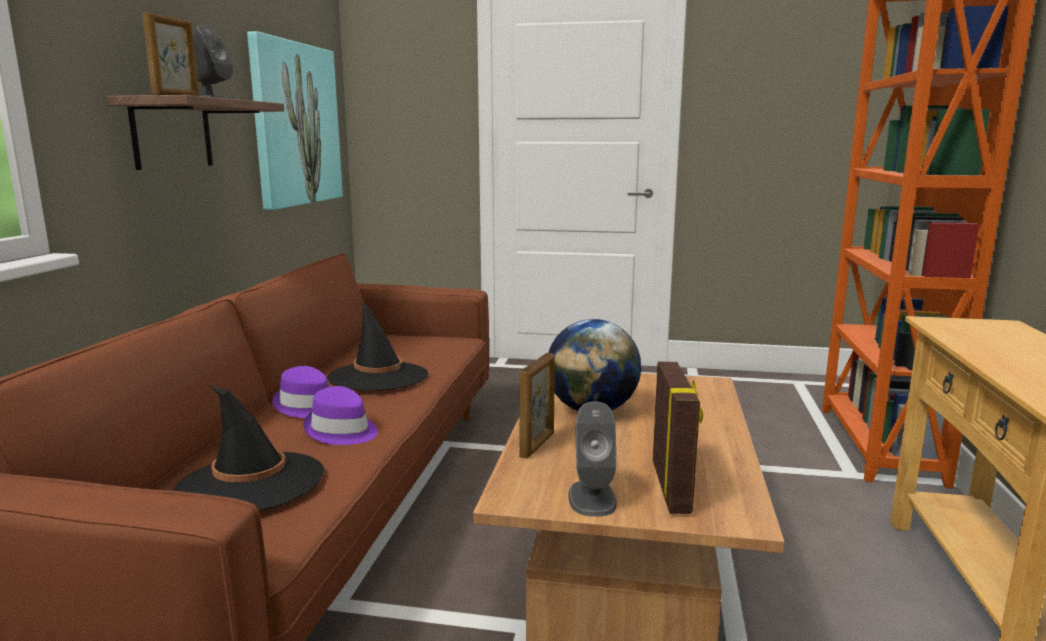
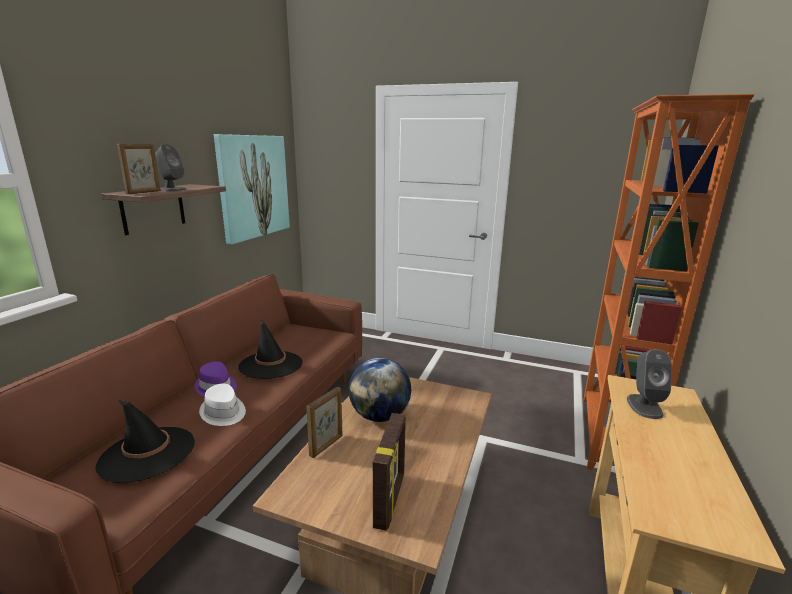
camera: 10 degrees right, 5 degrees up
(341, 431) = (223, 412): purple hat -> white hat
(592, 498) = (332, 503): grey speaker -> grey speaker (644, 406)

